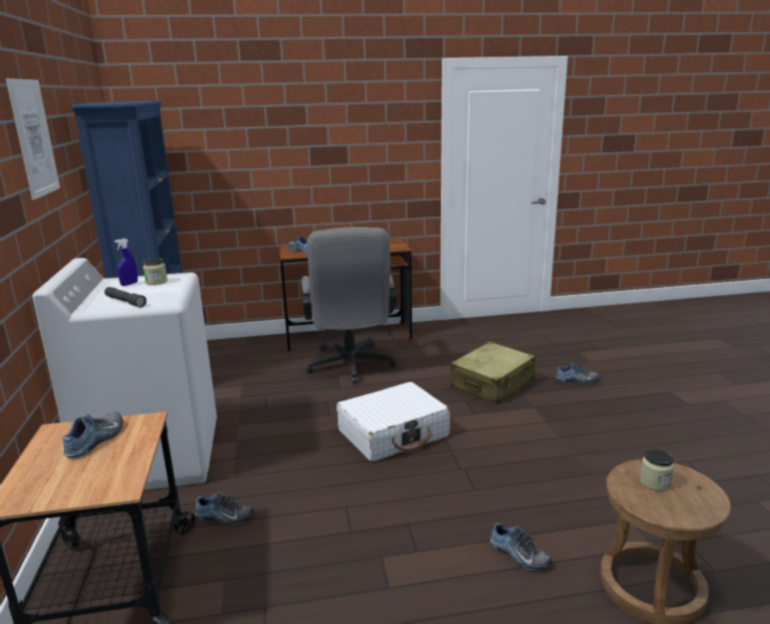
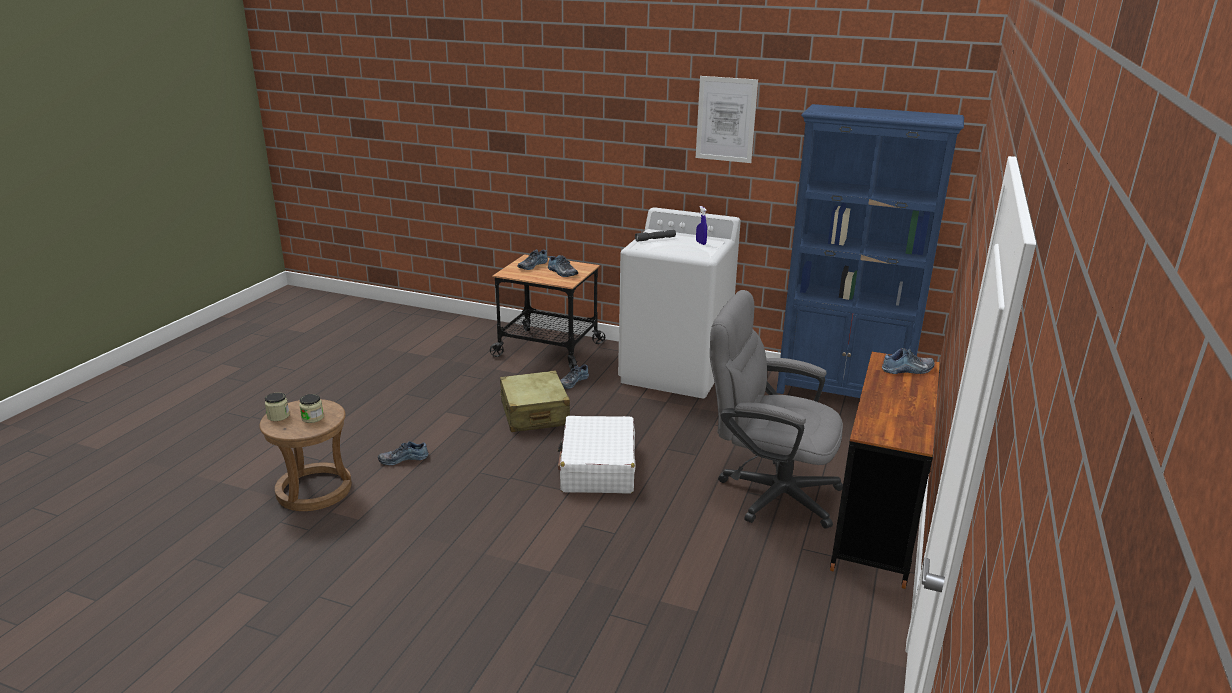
camera: 120 degrees right, 5 degrees up
(156, 282) = (695, 249): jar -> jar (278, 416)
(492, 384) = (631, 571): beige suitcase -> beige suitcase (534, 414)
(577, 380) = (570, 650): shoe -> shoe (532, 265)

